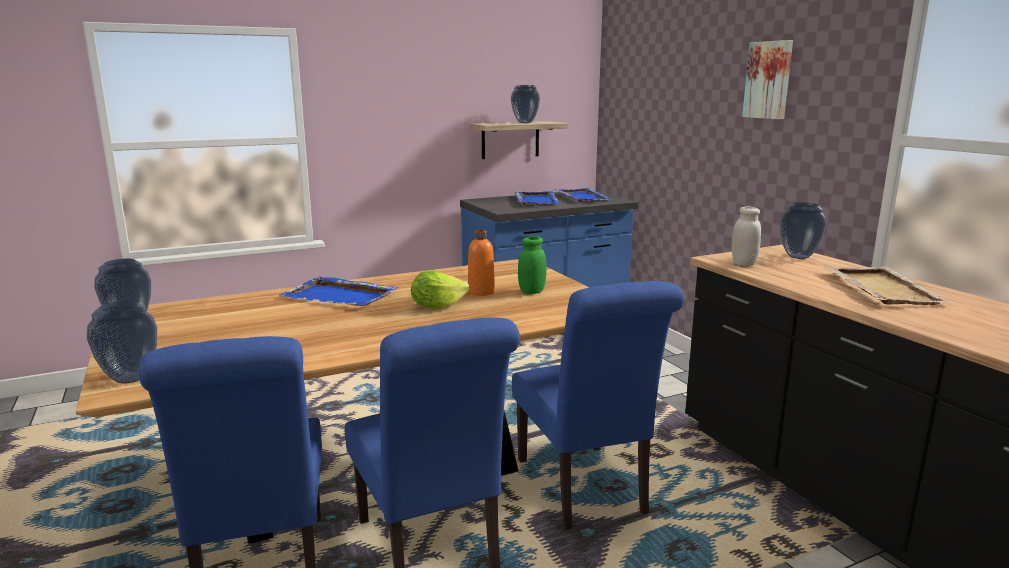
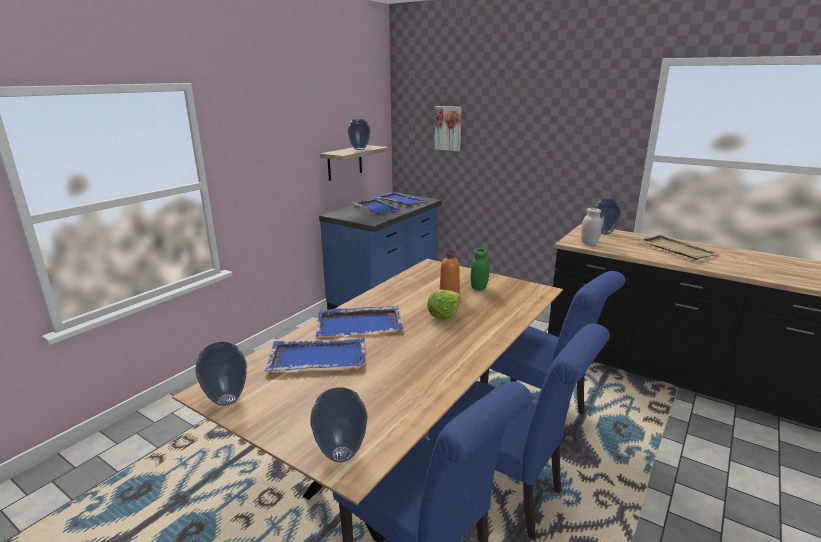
camera: 30 degrees left, 5 degrees up
(251, 311) = (317, 357): none -> blue tray
(769, 80) = (552, 118): picture -> picture (448, 128)

